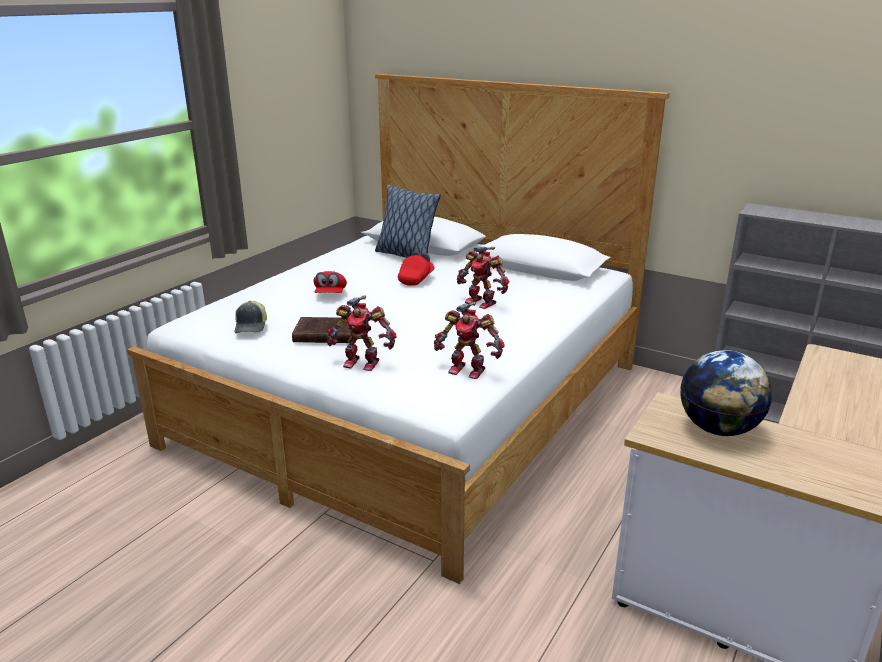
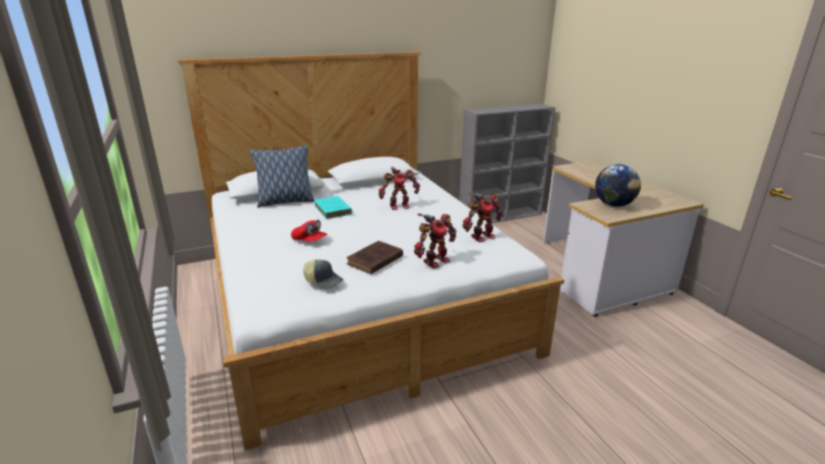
camera: 55 degrees left, 0 degrees up
(416, 279) = (333, 210): red cap -> turquoise book

